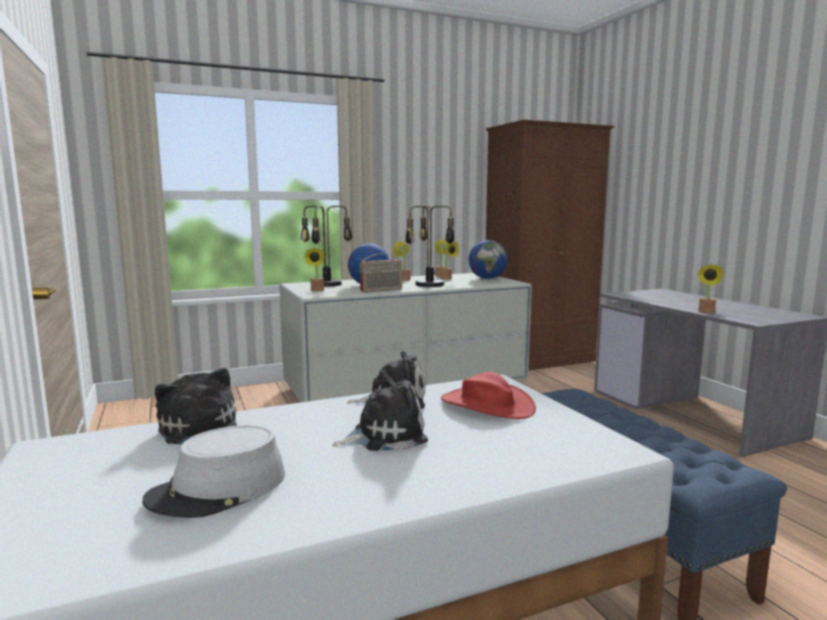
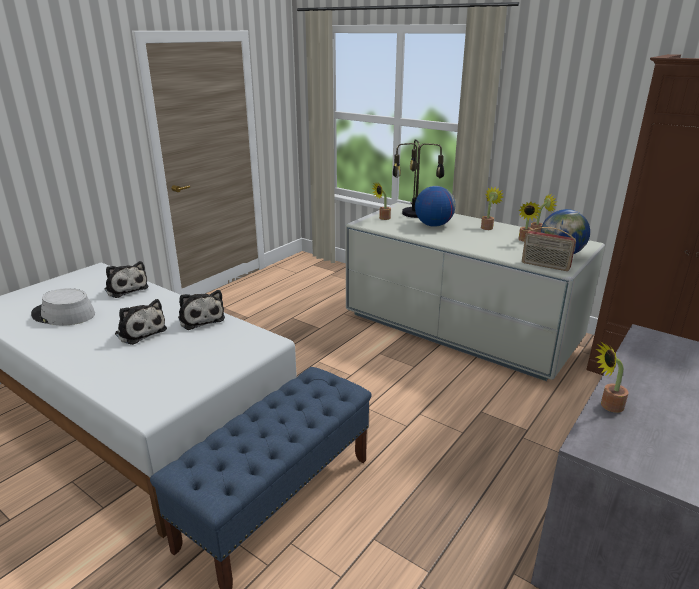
camera: 60 degrees right, 15 degrees up
(199, 431) = (126, 288): plush toy -> plush toy turned 105 degrees clockwise
(381, 290) = (416, 234): radio -> radio (545, 266)
(429, 284) = (475, 241): table lamp -> none
(486, 405) = (211, 348): red hat -> none

